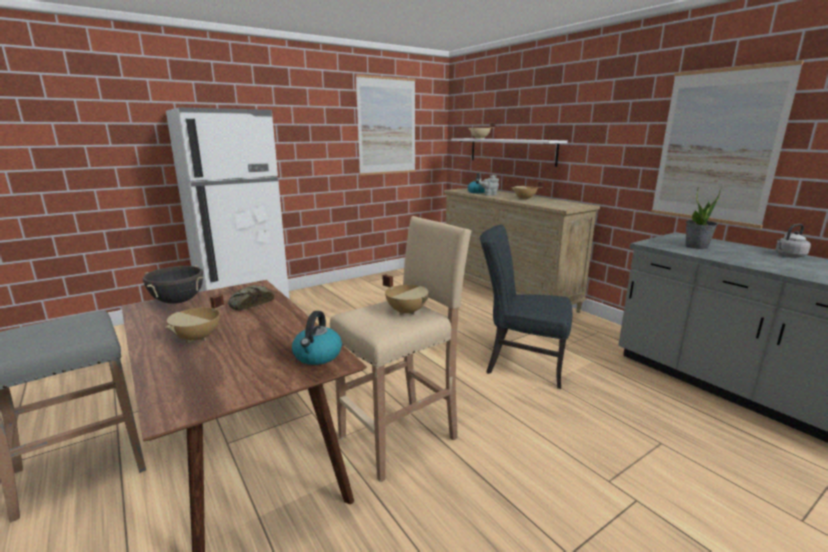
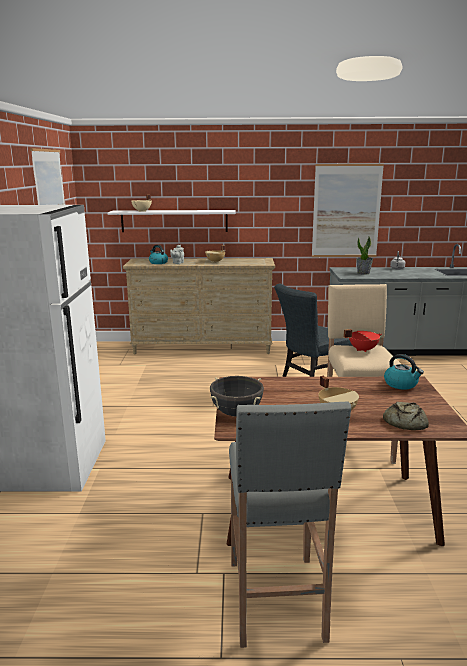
camera: 55 degrees left, 0 degrees up
(250, 303) = (279, 389): bread -> bread (404, 422)
(407, 311) = (362, 350): beige cooking pot -> red cooking pot

